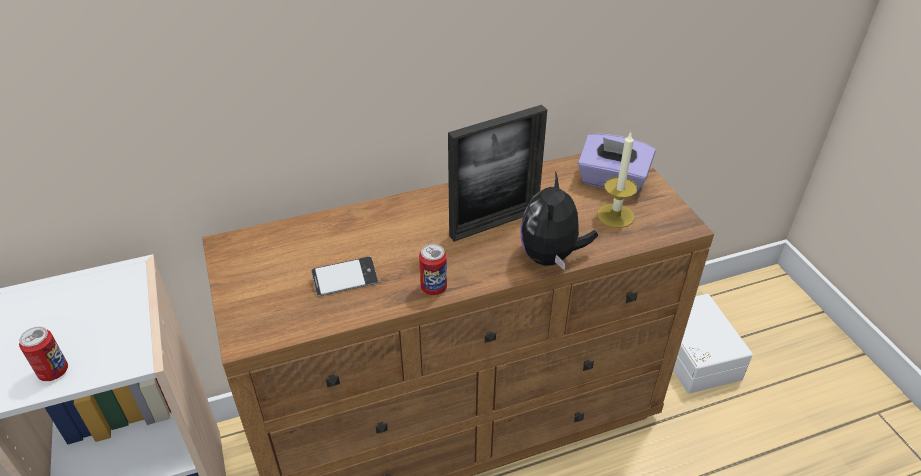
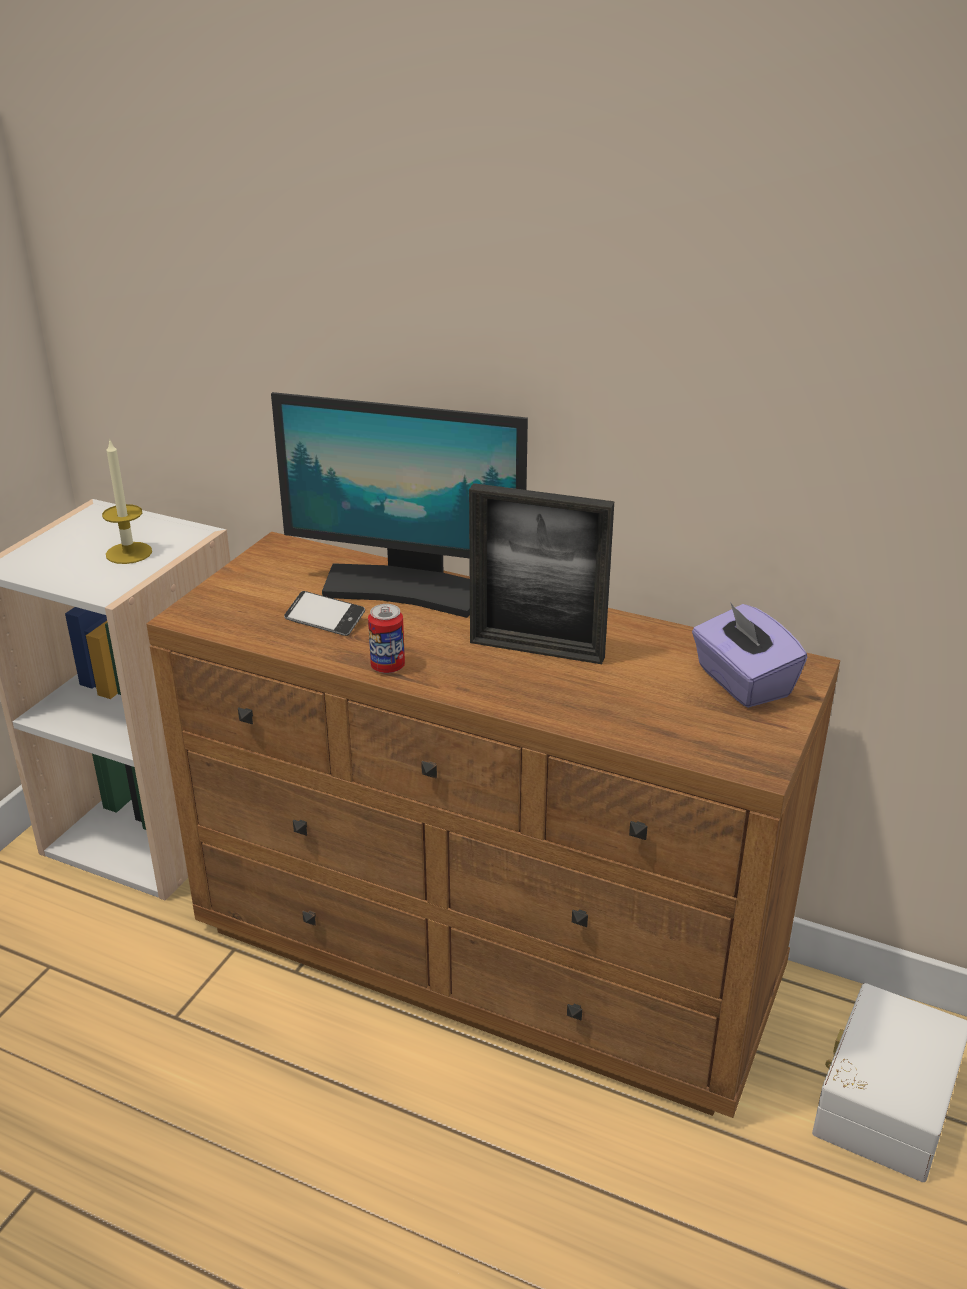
camera: 45 degrees right, 10 degrees down
(53, 371) = (51, 570): can -> none
(362, 228) = (406, 589): none -> monitor
(551, 257) = (544, 707): plush toy -> none
(615, 215) = (685, 713): candle -> candle (129, 553)

